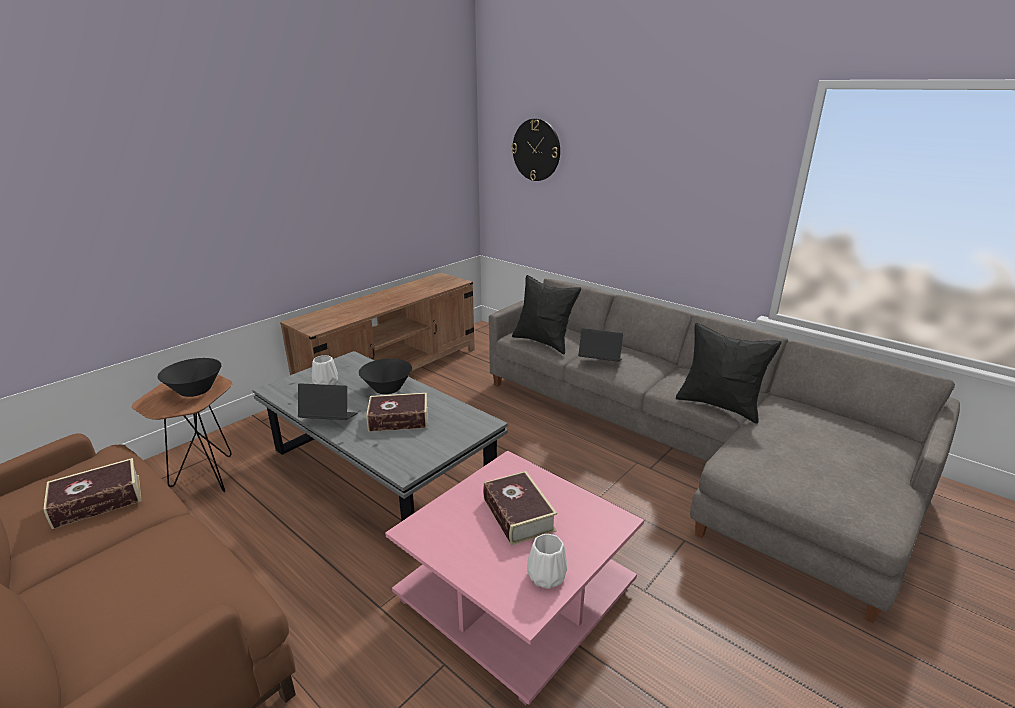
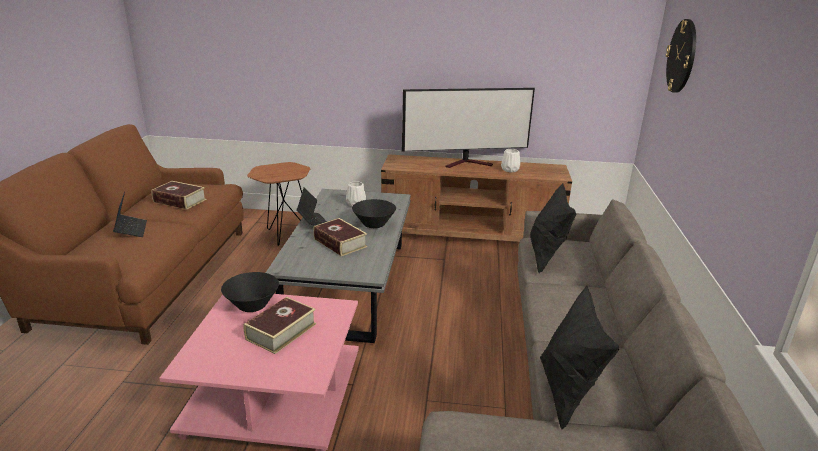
camera: 55 degrees right, 0 degrees up
(195, 391) = (284, 172): black bowl -> black bowl (252, 305)
(373, 299) = (468, 163): none -> television
(545, 576) = (222, 364): white vase -> white vase (509, 169)
(599, 361) = (549, 294): laptop -> laptop (131, 230)

